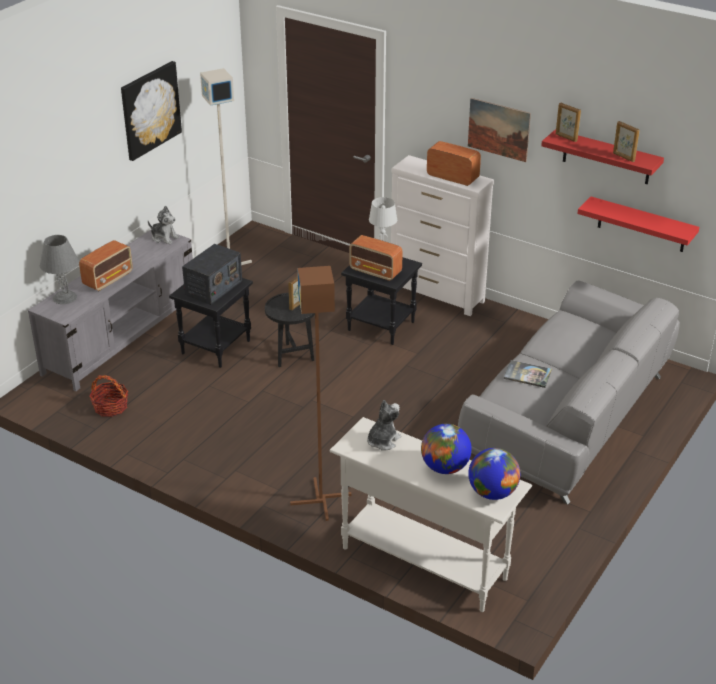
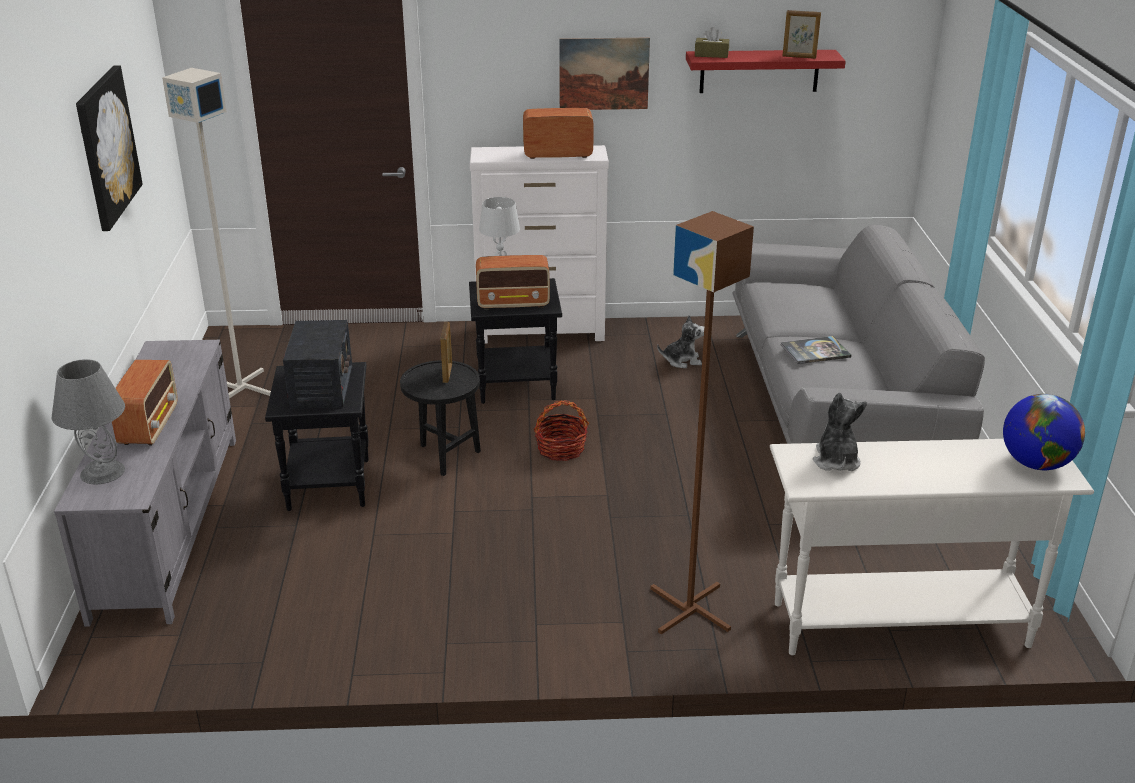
camera: 35 degrees left, 5 degrees down
(110, 407) = (254, 622): basket -> basket (561, 449)
(164, 237) = (177, 349): plush toy -> plush toy (682, 361)
(445, 467) = (947, 459): globe -> none
(566, 137) = (711, 55): picture frame -> brown tissue box
(641, 225) = (810, 148): red shelf -> none

